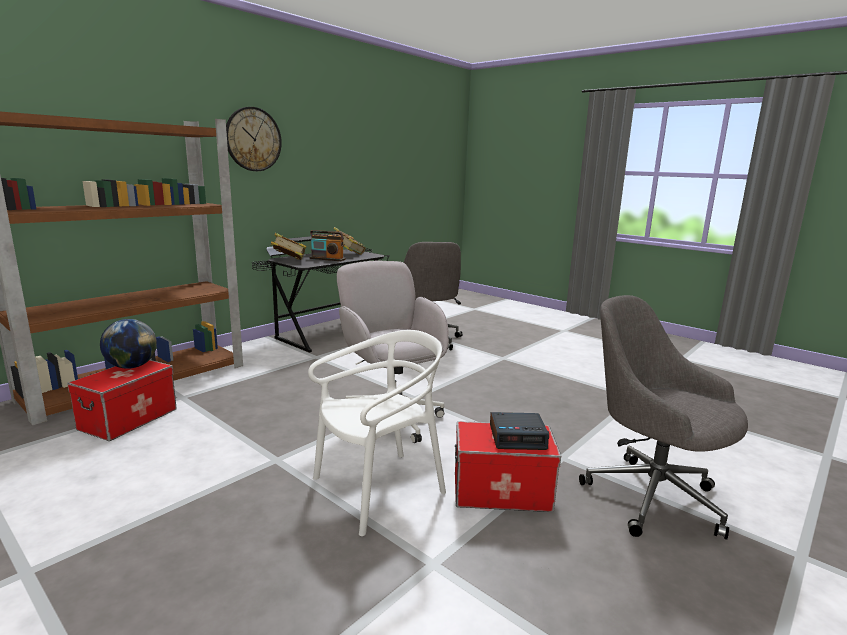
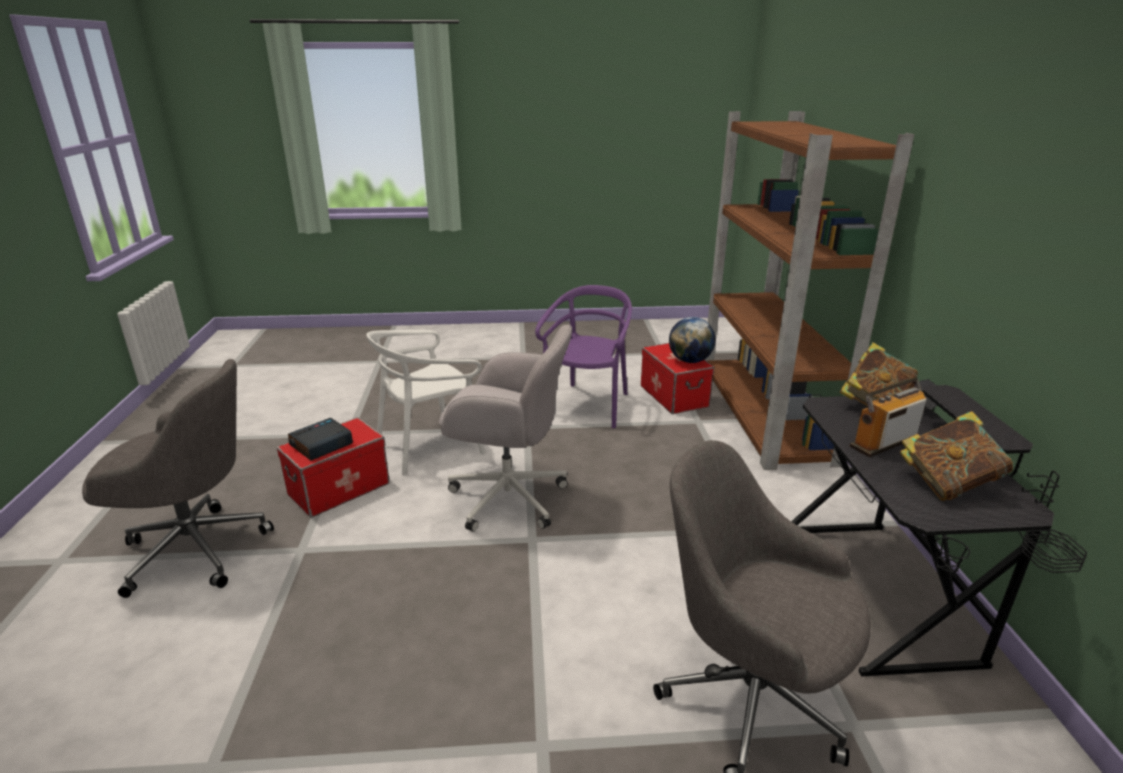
camera: 135 degrees right, 10 degrees up
(191, 449) = (587, 406): none -> purple chair
(253, 139) = (987, 174): wall clock -> none
(379, 489) = (430, 447): white chair -> white chair turned 45 degrees clockwise

